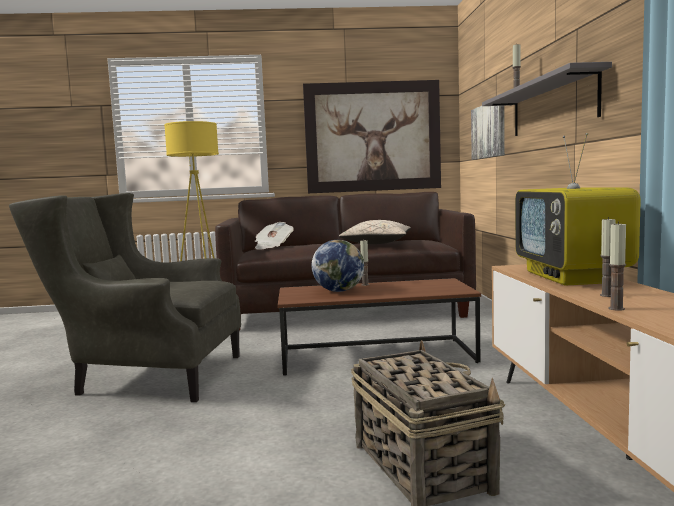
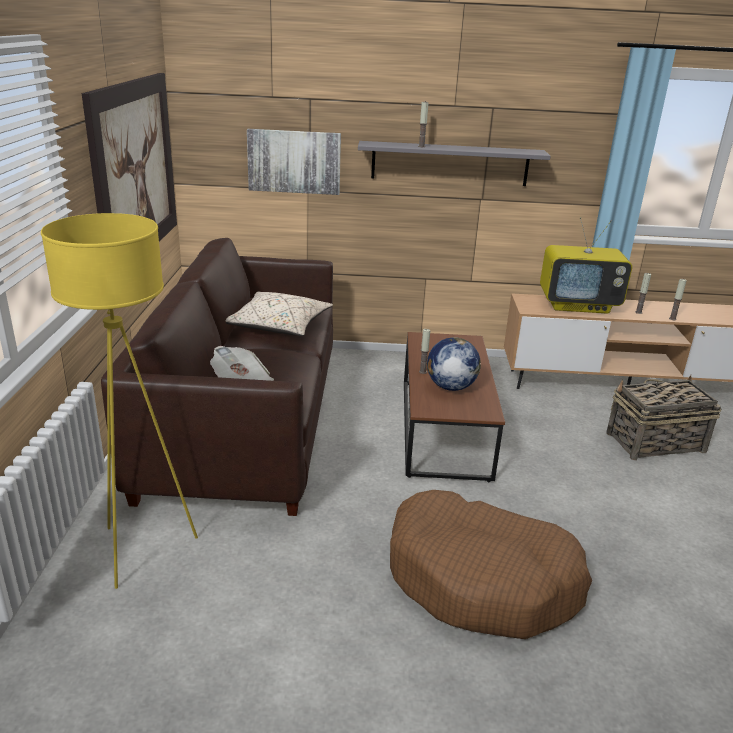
camera: 85 degrees left, 20 degrees up
(146, 376) = (481, 579): grey armchair -> brown dog bed

